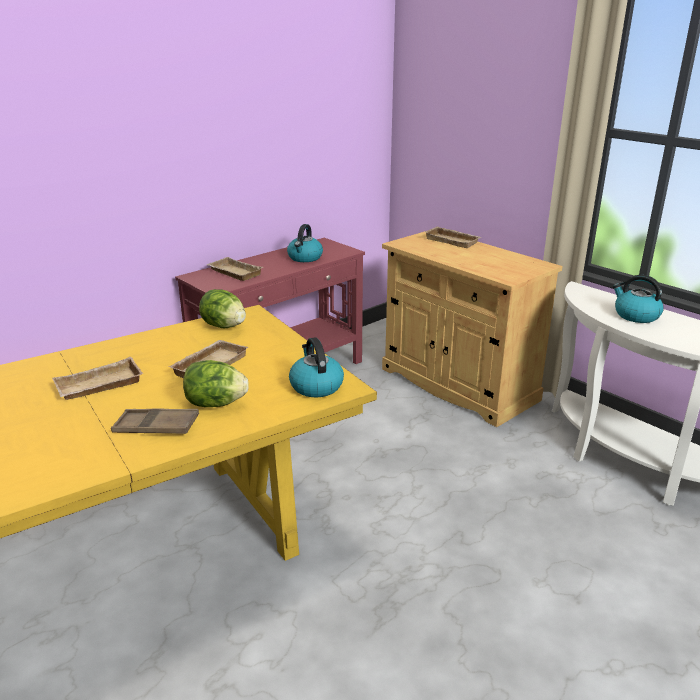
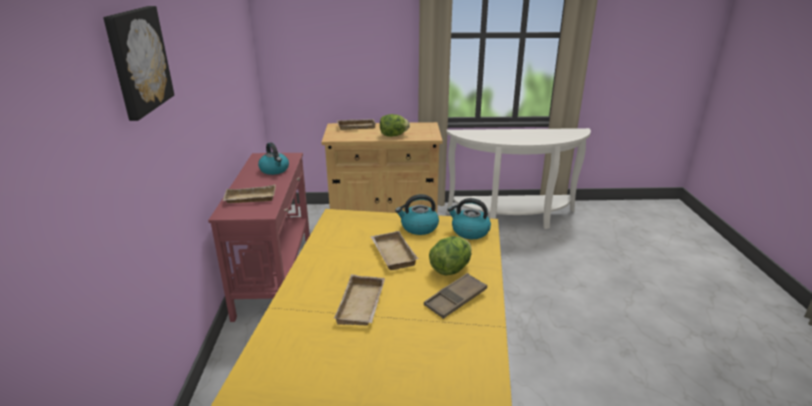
camera: 50 degrees left, 0 degrees up
(79, 93) = (137, 61): none -> picture
(224, 326) = (340, 230): lettuce -> lettuce (393, 135)
(635, 315) = (504, 136): kettle -> kettle (418, 227)

